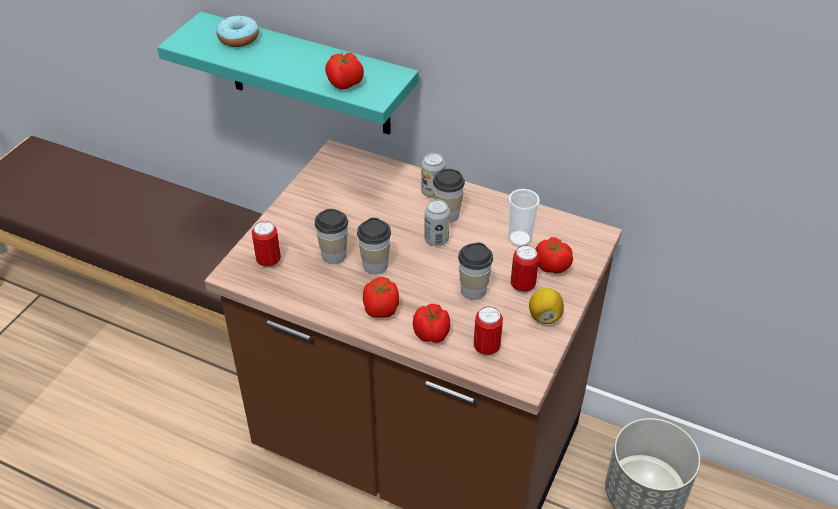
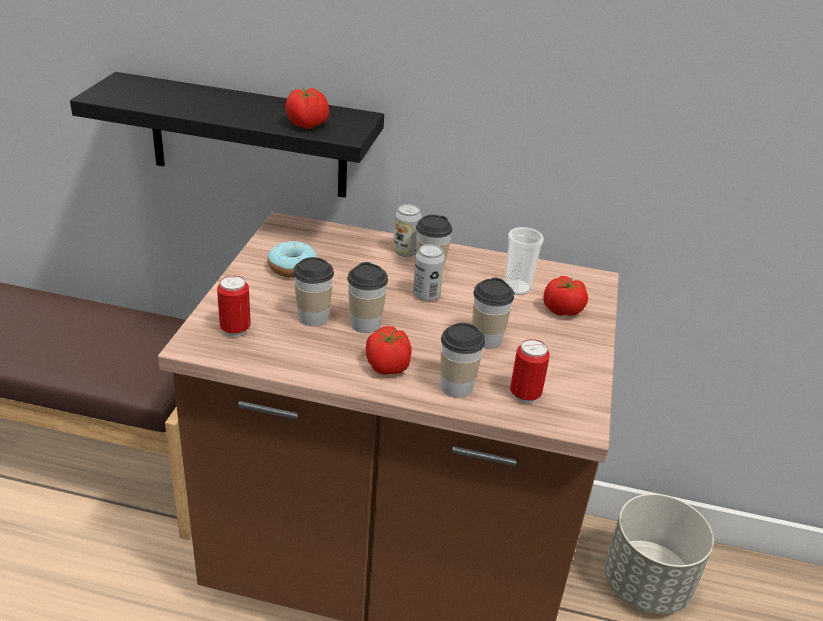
camera: 15 degrees left, 10 degrees down
(238, 38) = (168, 91): donut -> donut (292, 267)
(308, 75) = (248, 137): turquoise shelf -> black shelf
(432, 334) = (456, 387): tomato -> cup
(522, 286) = (539, 331): can -> none
(544, 316) = (575, 358): lemon -> none

